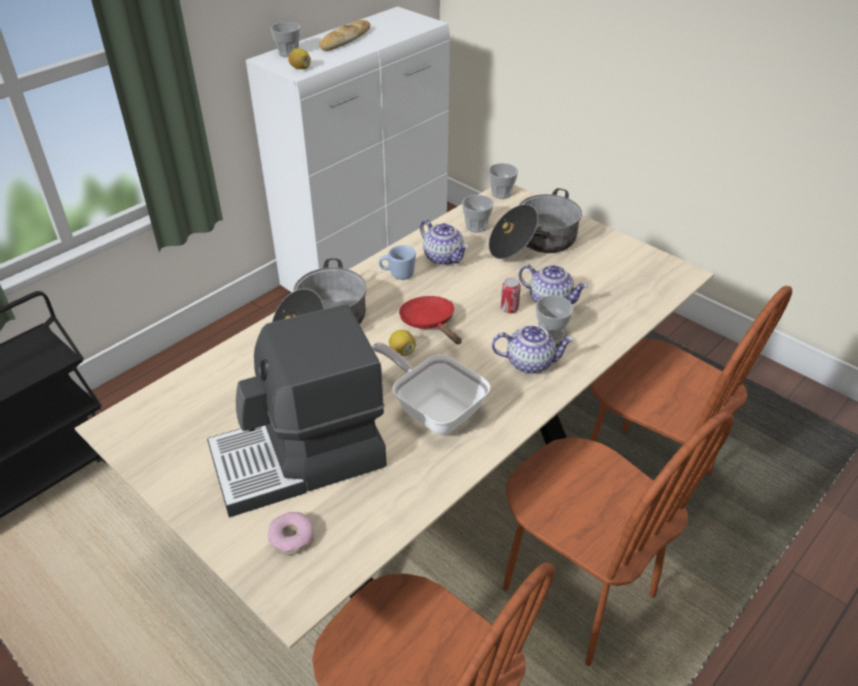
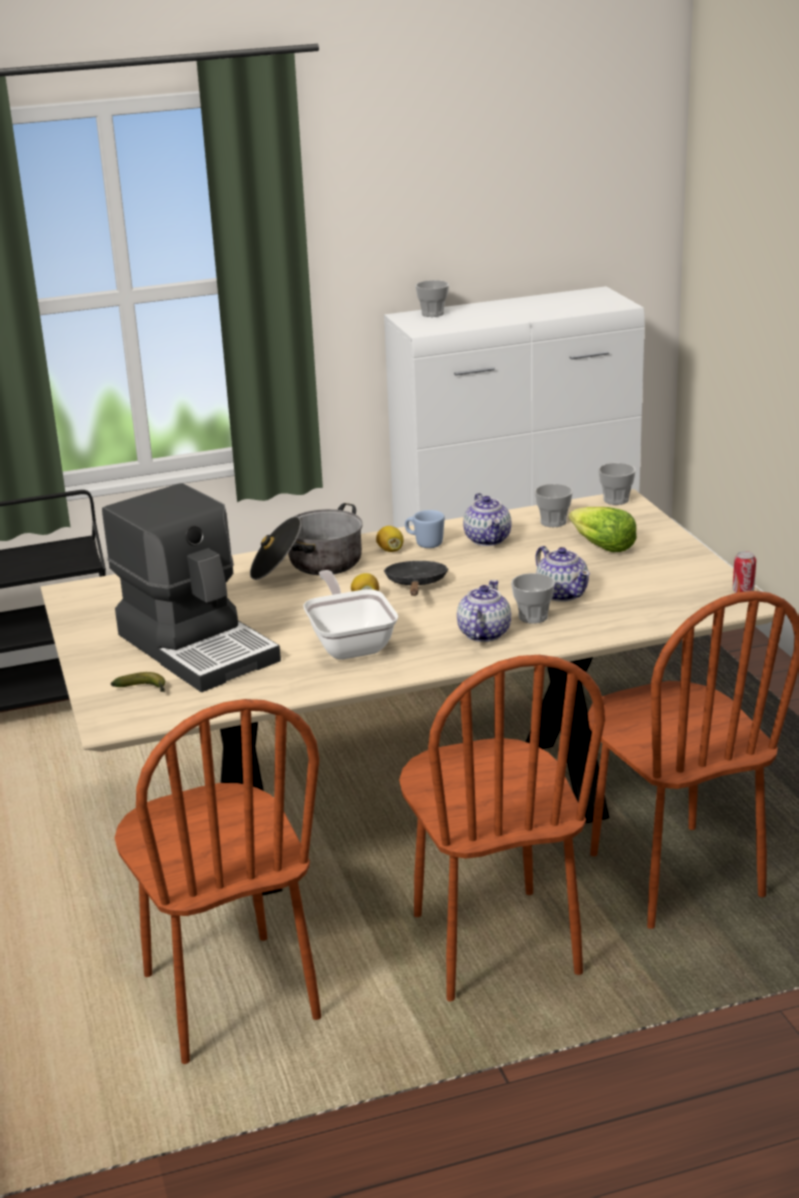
camera: 30 degrees right, 15 degrees down
(292, 538) = (144, 689): donut -> banana
(300, 68) = (429, 327): lemon -> lemon (390, 550)
(300, 459) = (198, 646): coffee machine -> coffee machine turned 135 degrees counterclockwise
(345, 40) = (506, 309): bread -> none
(430, 323) = (416, 584): red frying pan -> black frying pan
(509, 309) = (509, 591): can -> can (743, 591)
(530, 362) = (483, 633): teapot -> teapot turned 105 degrees counterclockwise
(533, 243) = (601, 546): cooking pot -> lettuce

